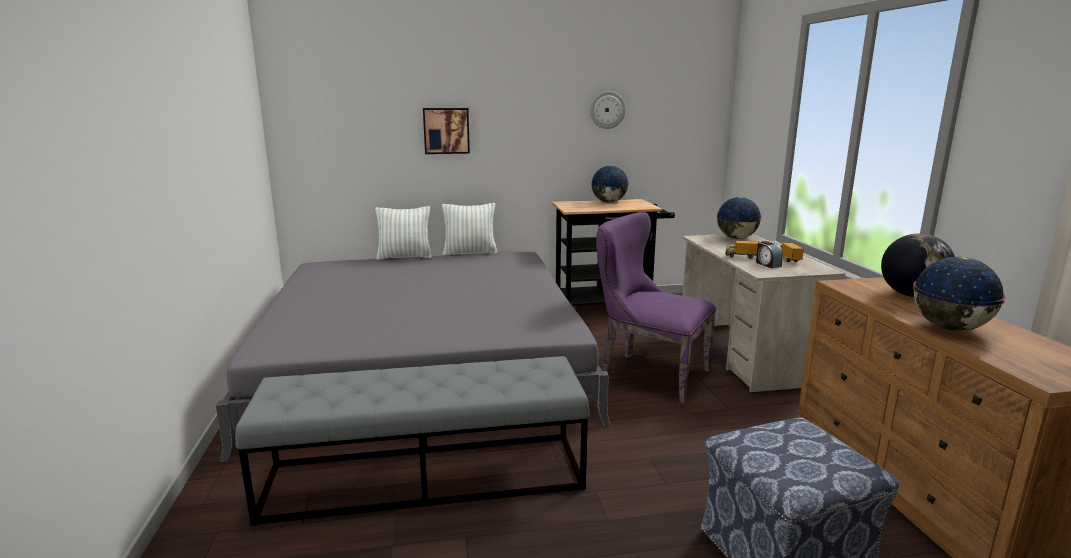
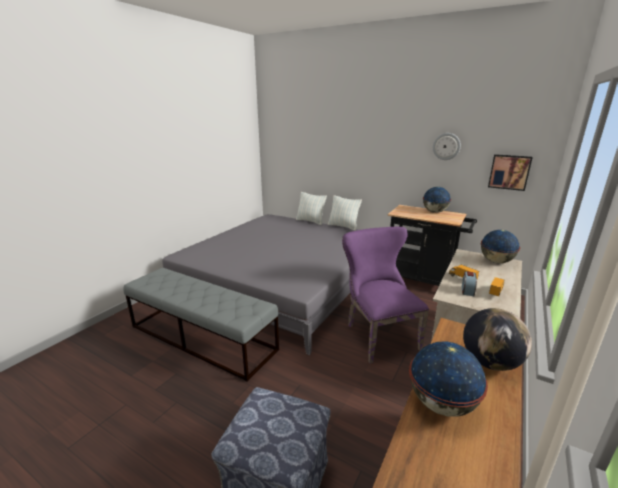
camera: 40 degrees right, 5 degrees up
(446, 130) = (341, 152): picture -> picture (509, 172)

